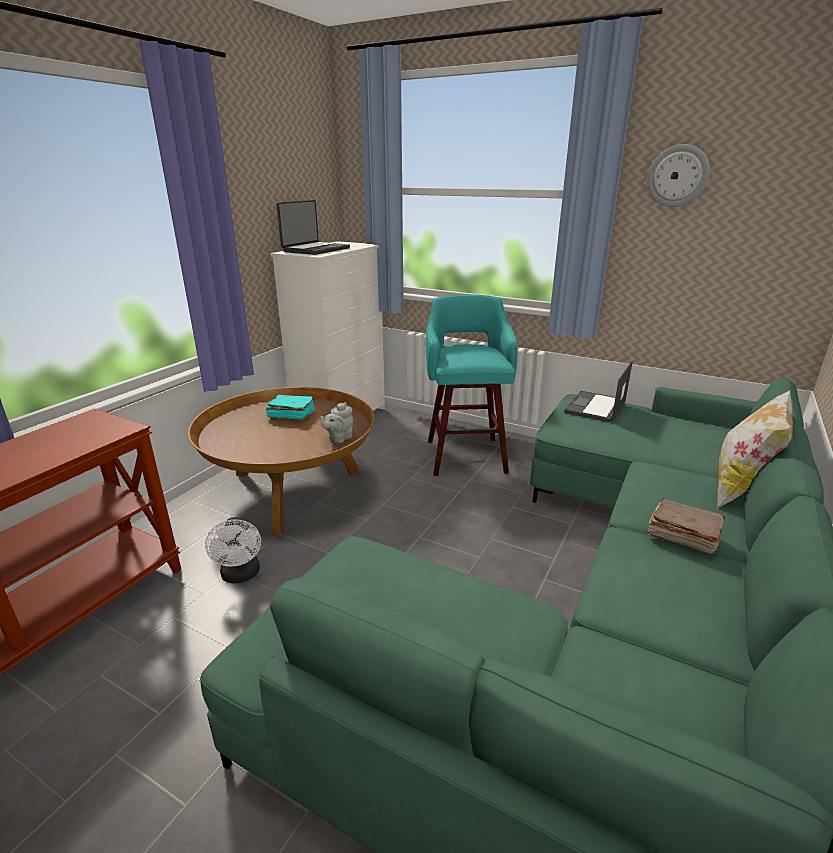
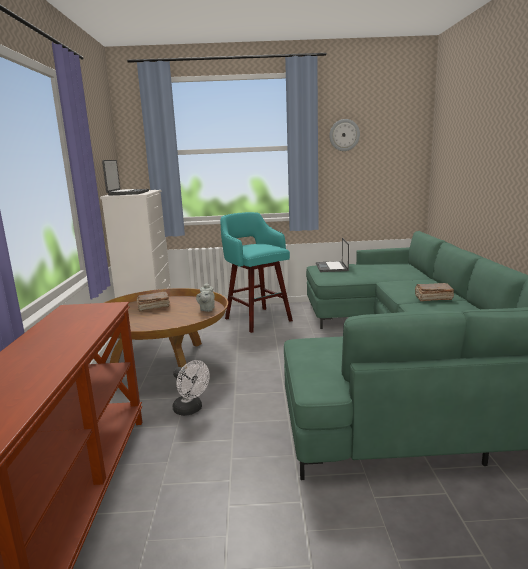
camera: 30 degrees left, 10 degrees down
(291, 415) = (153, 307): turquoise book -> brown book
(741, 489) = (433, 280): pillow -> none

